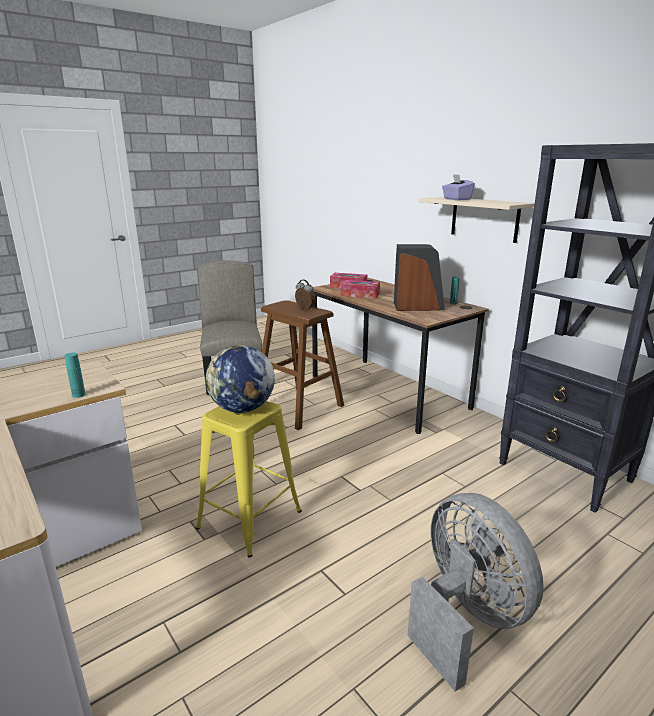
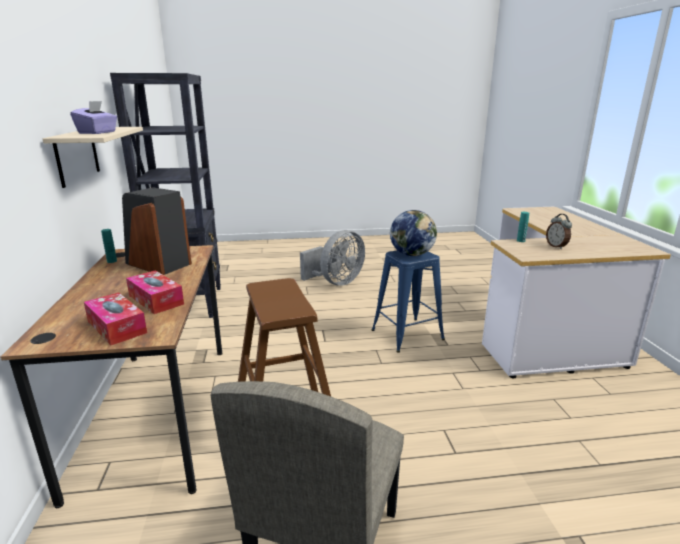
camera: 150 degrees left, 0 degrees up
(250, 519) = (407, 335): yellow stool -> blue stool
(304, 309) = (269, 294): alarm clock -> alarm clock (556, 246)
(465, 617) = (336, 282): grey fan -> grey fan turned 135 degrees counterclockwise

